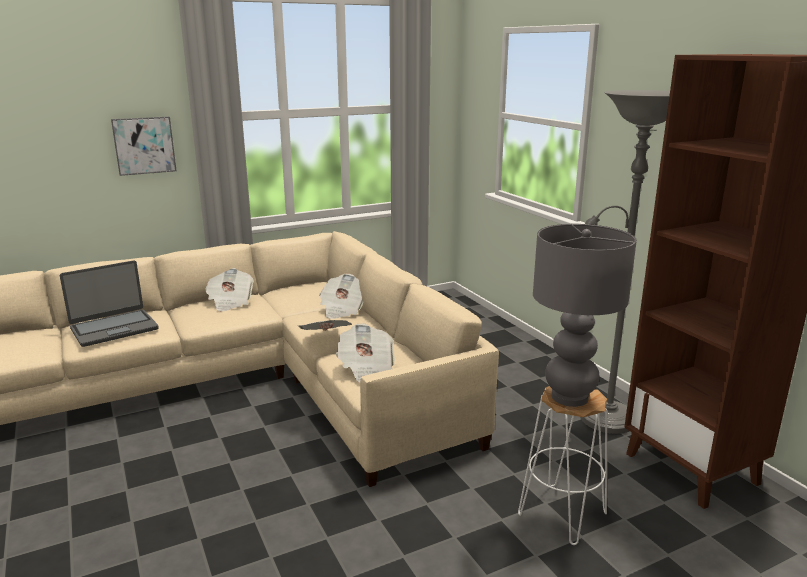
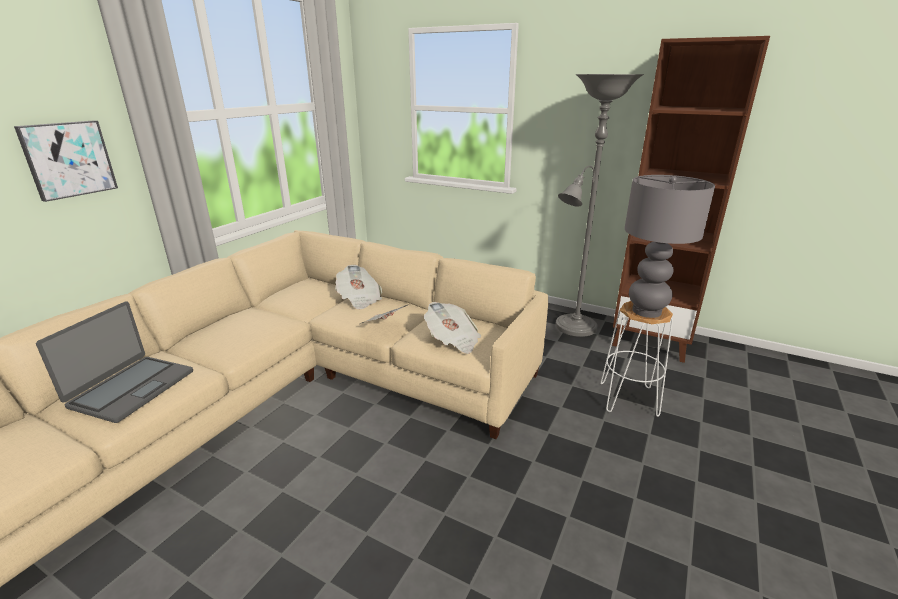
camera: 35 degrees left, 5 degrees up
(230, 302) = (237, 321): newspaper -> none

